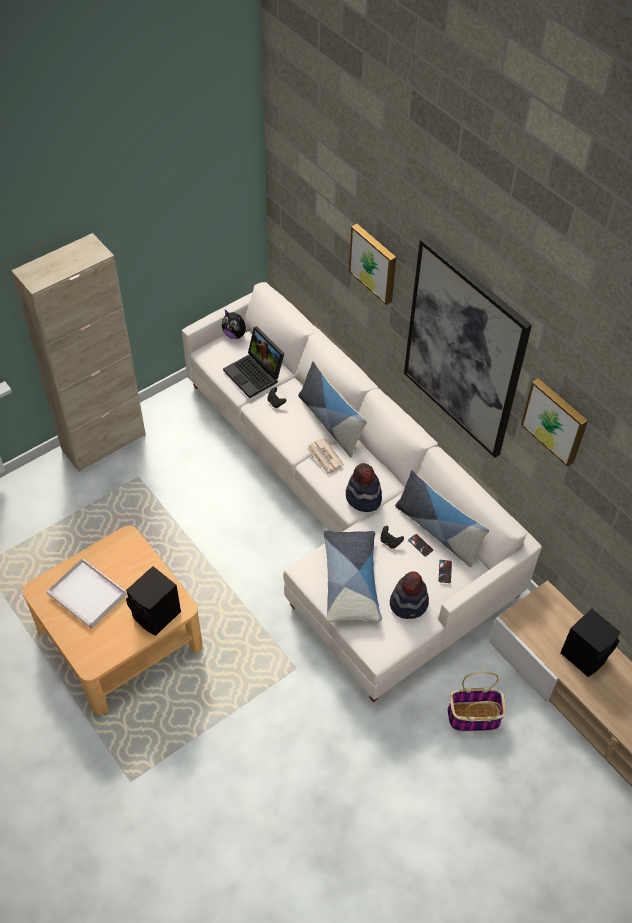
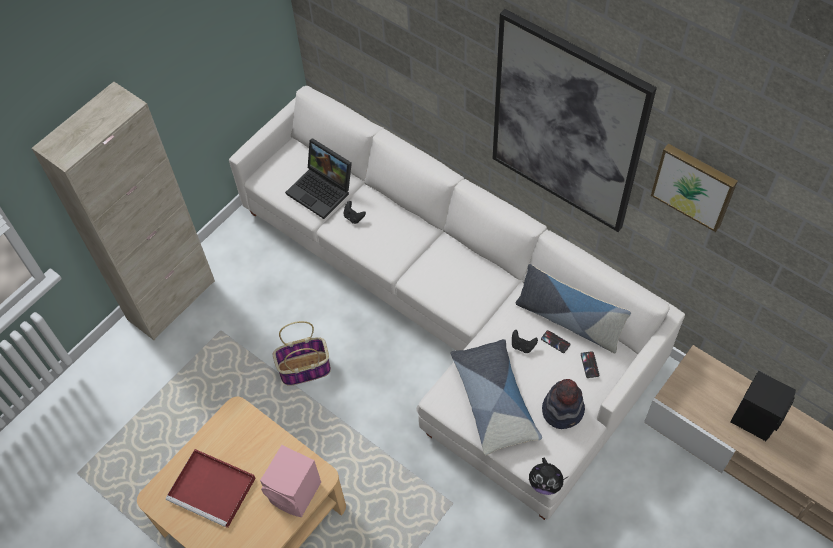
camera: 10 degrees left, 5 degrees up
(89, 595) = (213, 489): white tray -> red tray
(157, 616) = (296, 493): black speaker -> pink speaker
(235, 334) = (286, 150): plush toy -> plush toy (545, 483)
(325, 457) = (425, 267): newspaper -> none
(331, 423) = (419, 226): pillow -> none
(363, 498) = (479, 303): hat -> none
(374, 263) = (440, 46): picture -> none
(473, 717) = (652, 509): basket -> basket (304, 369)

